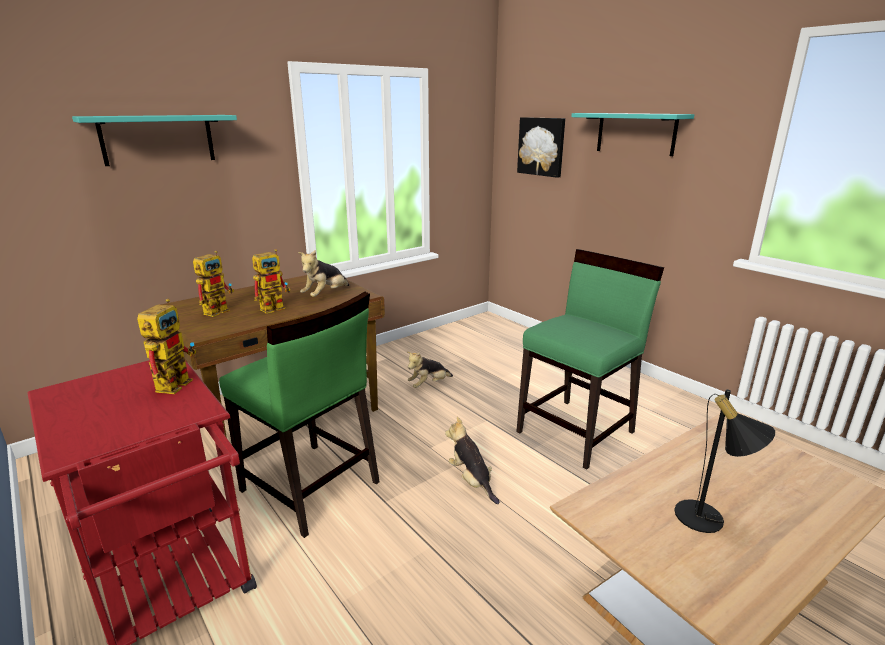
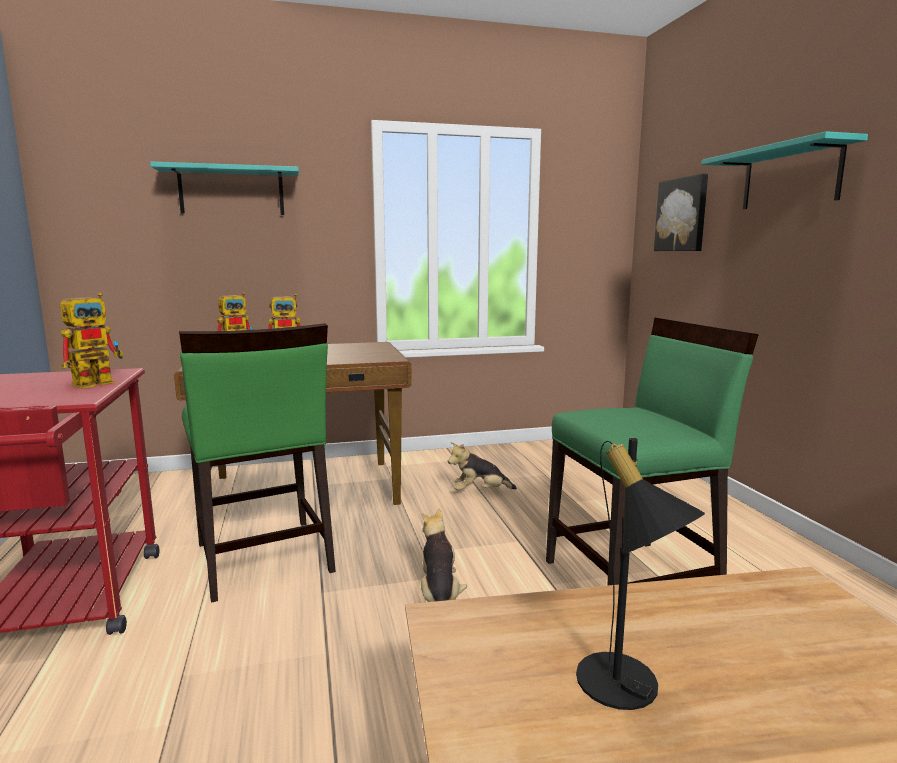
camera: 25 degrees right, 10 degrees down
(325, 295) = (353, 355): plush toy -> none

